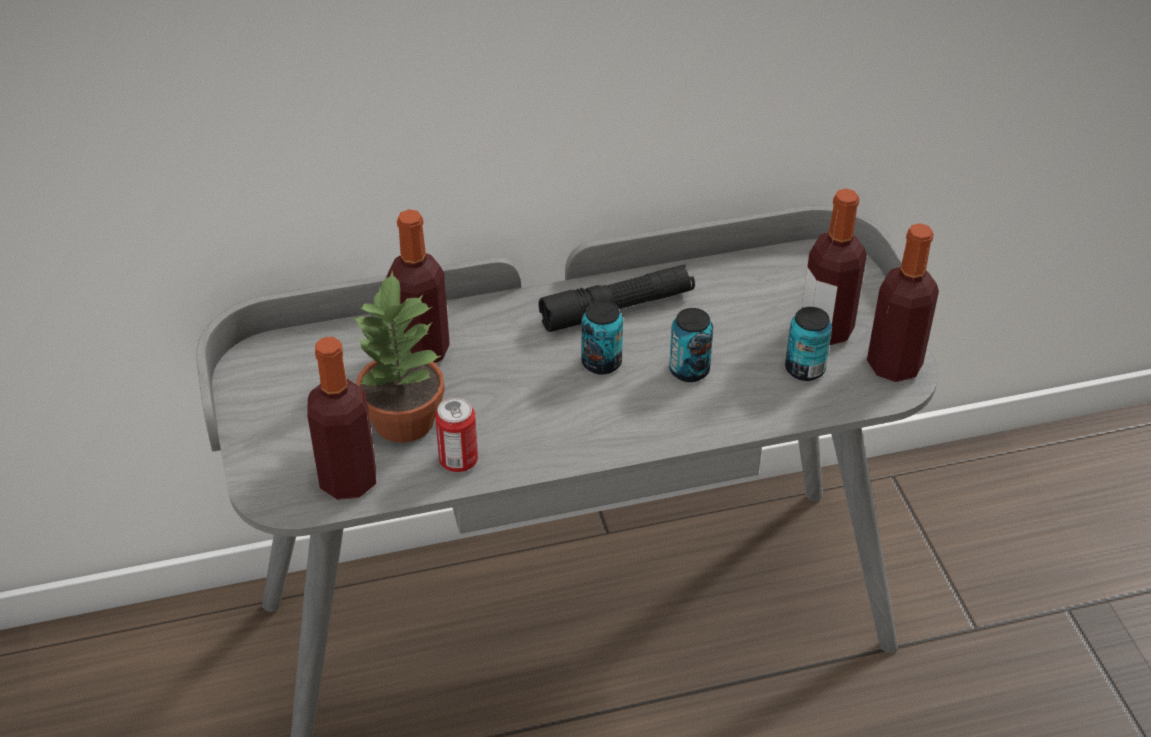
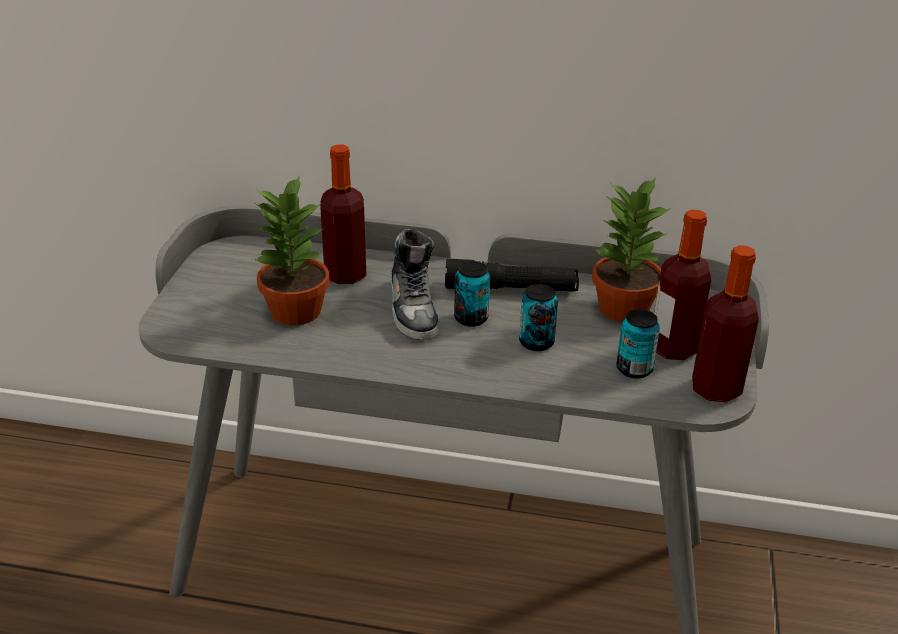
camera: 25 degrees right, 10 degrees down
(348, 480) = (225, 335): bottle -> none
(458, 461) = (312, 347): can -> none
(531, 371) = (413, 308): none -> shoe
(746, 296) = (622, 309): none -> potted plant

